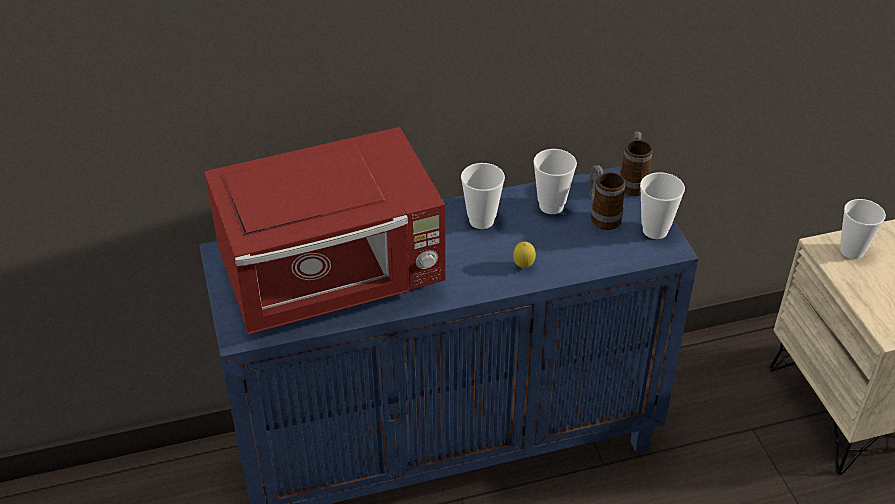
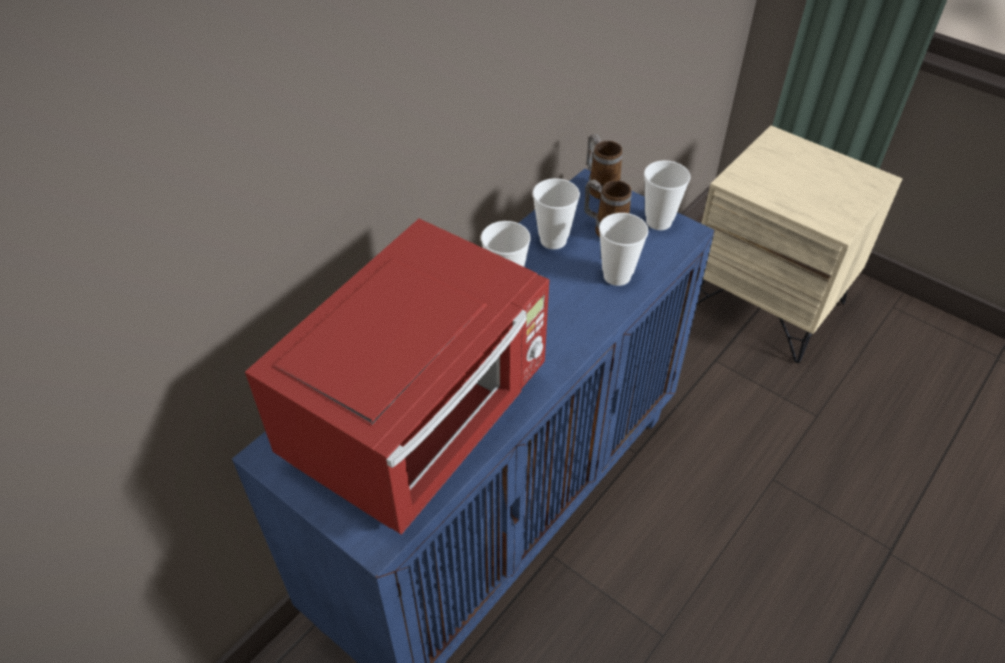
camera: 35 degrees left, 5 degrees up
(523, 266) = (585, 310): lemon -> none
(852, 251) = (754, 176): cup -> cup (617, 276)

